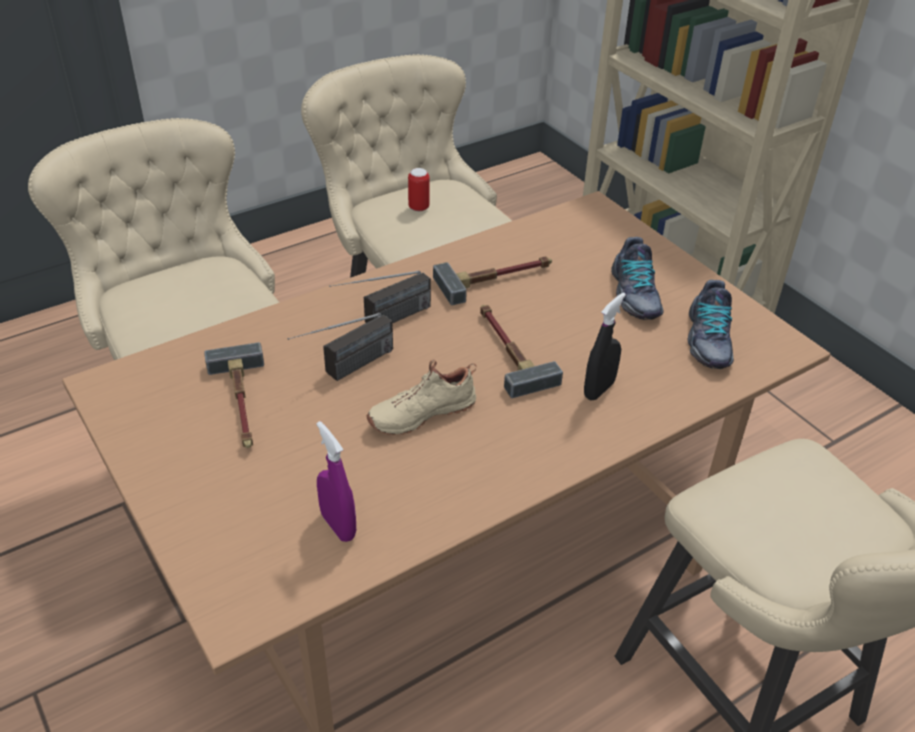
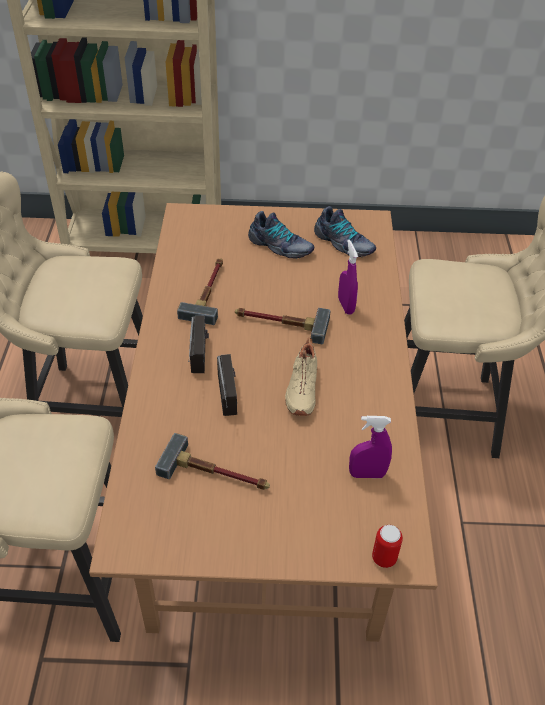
camera: 55 degrees left, 5 degrees up
(418, 207) = (66, 290): can -> can (384, 558)
(599, 389) = (346, 306): black spray bottle -> purple spray bottle

